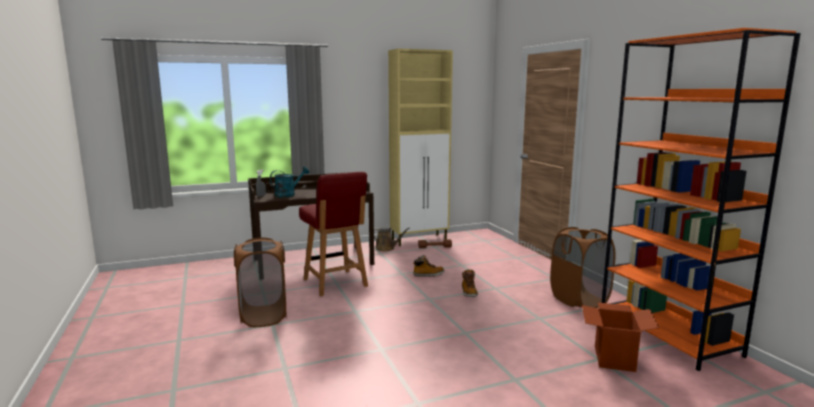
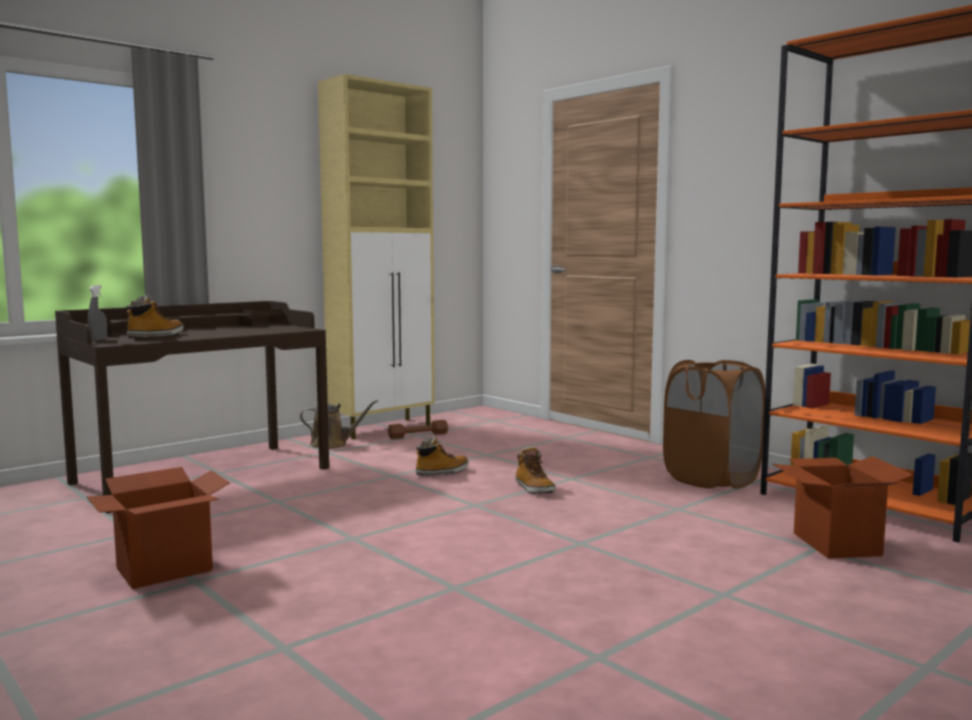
camera: 20 degrees left, 5 degrees down
(263, 316) = (164, 570): brown laundry basket -> cardboard box
(288, 194) = (156, 336): turquoise watering can -> boot
(335, 283) = (277, 502): red chair -> none

